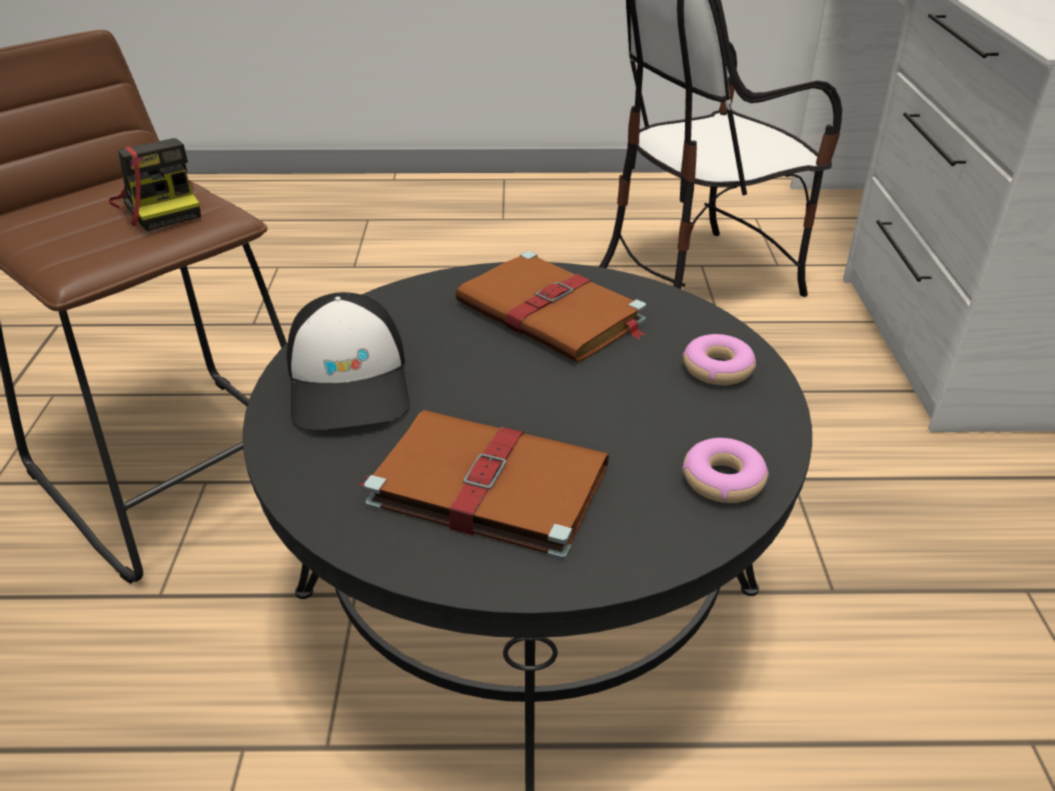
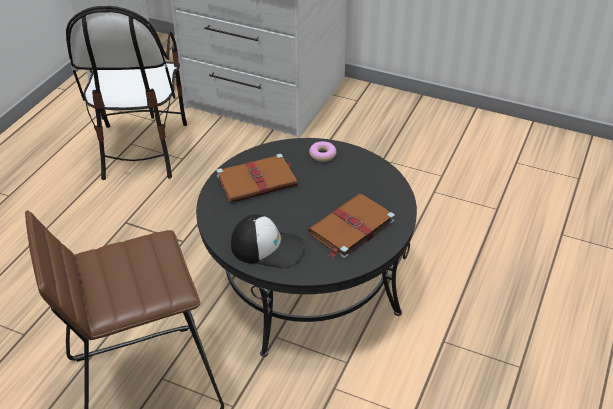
camera: 65 degrees left, 5 degrees up
(160, 206) = (135, 257): camera -> none
(723, 479) = (378, 177): donut -> none

